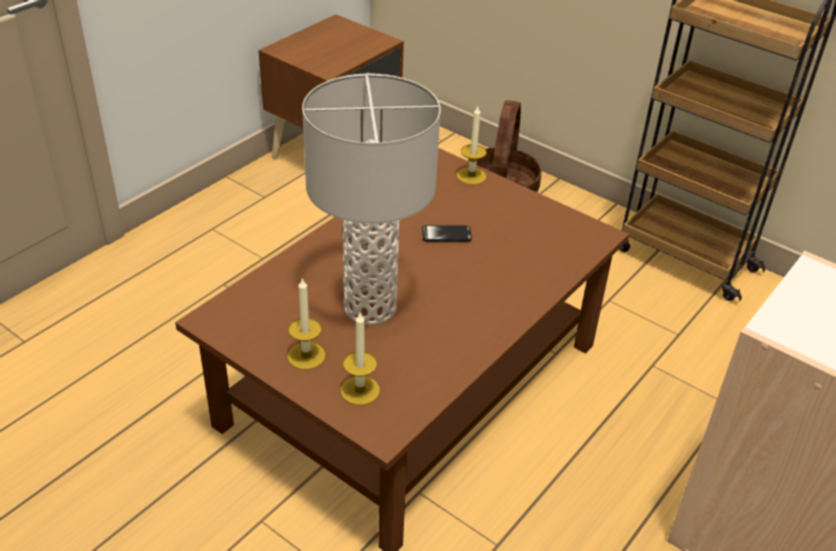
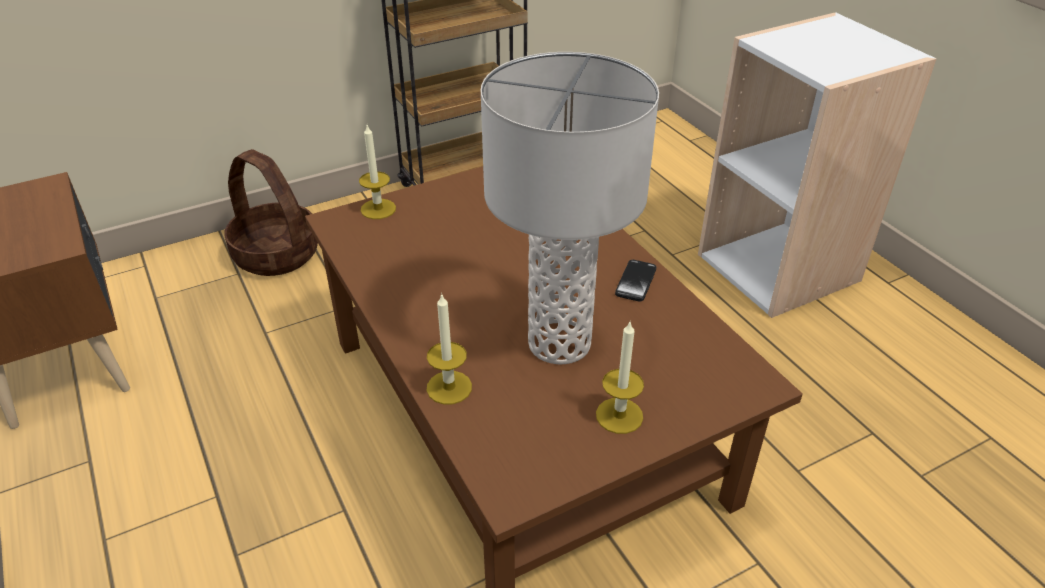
camera: 65 degrees left, 0 degrees up
(360, 390) = (691, 385): candle -> candle (449, 387)
(446, 235) = (468, 254): phone -> phone (635, 281)

